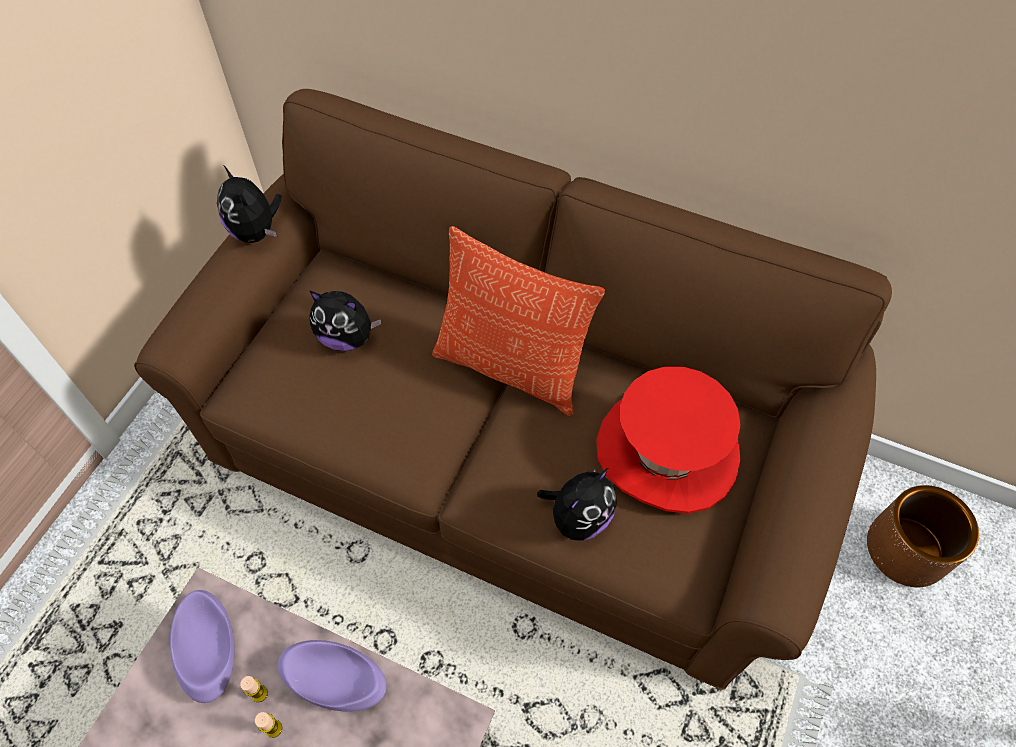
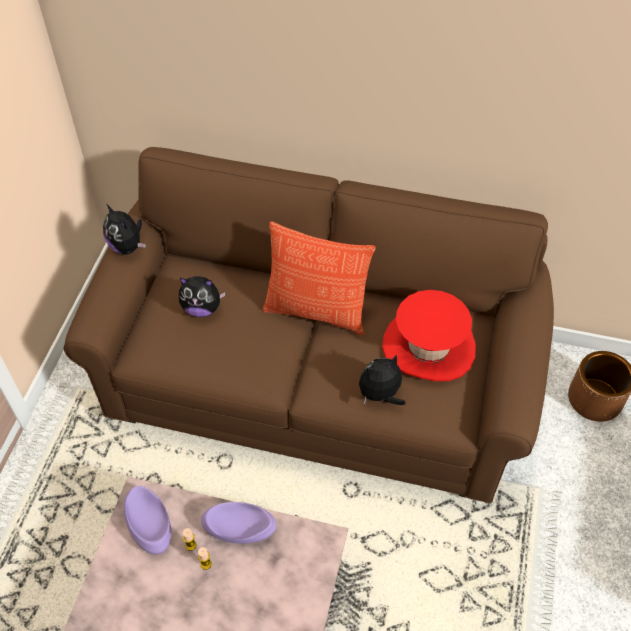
camera: 10 degrees left, 5 degrees down
(578, 517) = (380, 395): plush toy -> plush toy turned 150 degrees counterclockwise

